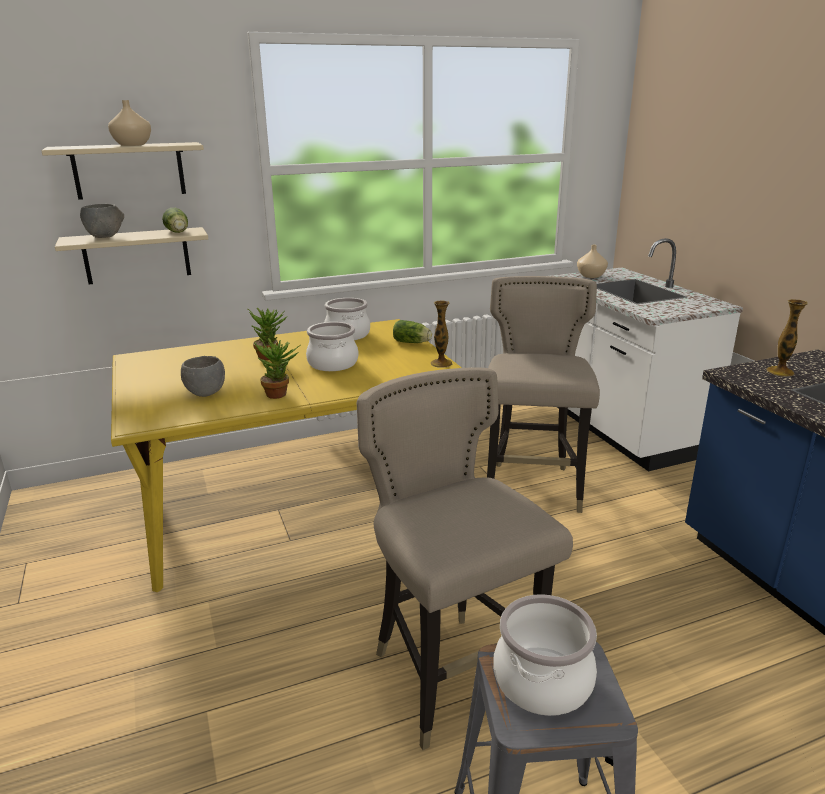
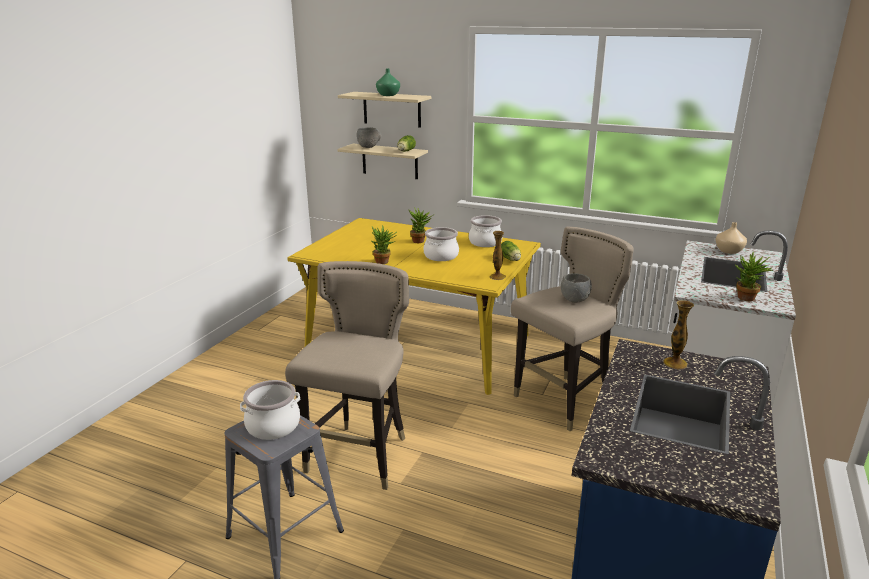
camera: 45 degrees right, 0 degrees up
(132, 145) = (388, 95): beige vase -> green vase
(205, 393) = (355, 250): grey bowl -> grey bowl (574, 300)
(693, 306) = (746, 299): none -> potted plant

